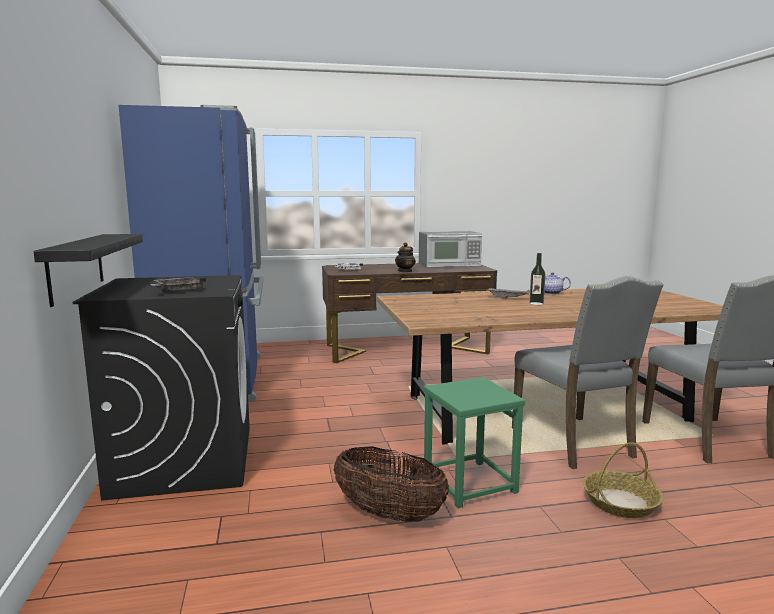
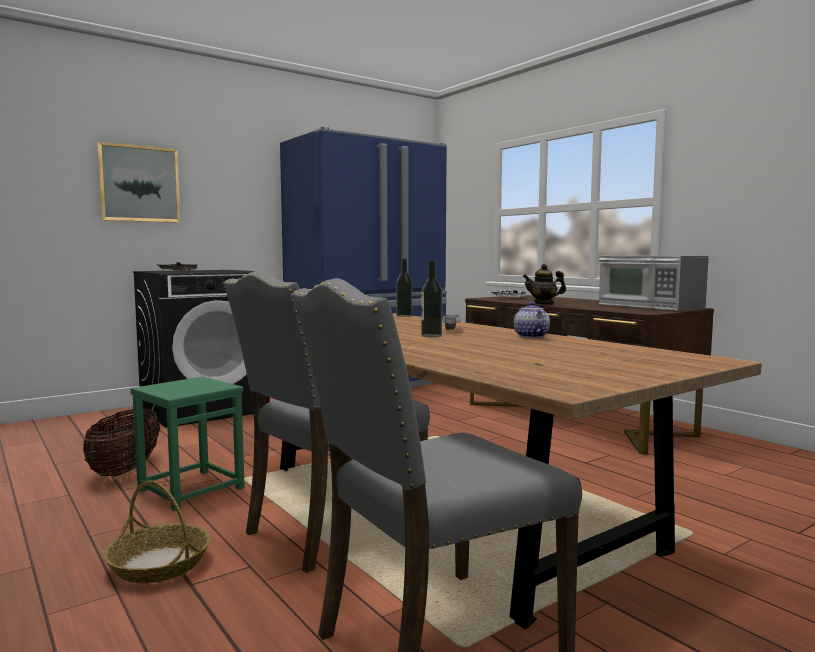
camera: 65 degrees right, 5 degrees down
(53, 161) = (139, 184): none -> picture
(76, 266) = (162, 252): black shelf -> none
(406, 296) = (404, 316): none -> bottle

